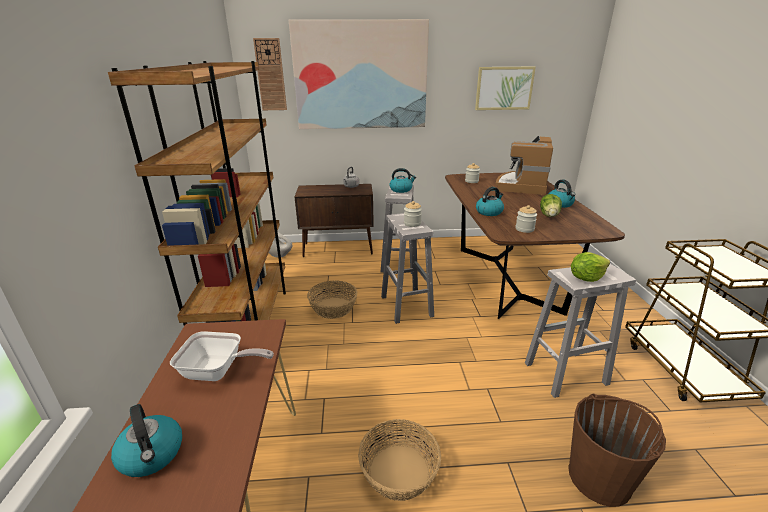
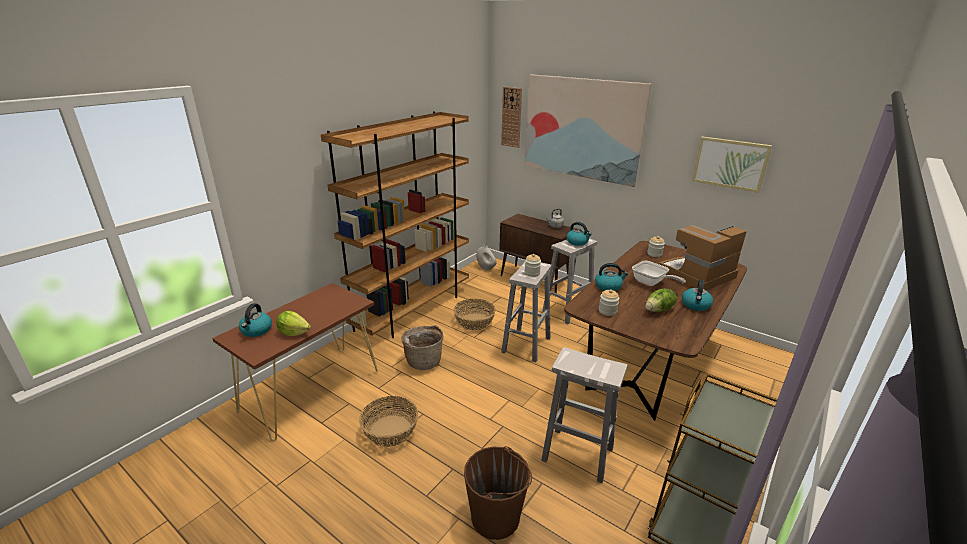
camera: 40 degrees right, 0 degrees up
(218, 371) = (314, 312): frying pan -> frying pan (651, 283)
(333, 372) = (424, 361): none -> basket
(586, 278) = (579, 365): lettuce -> lettuce (294, 332)

